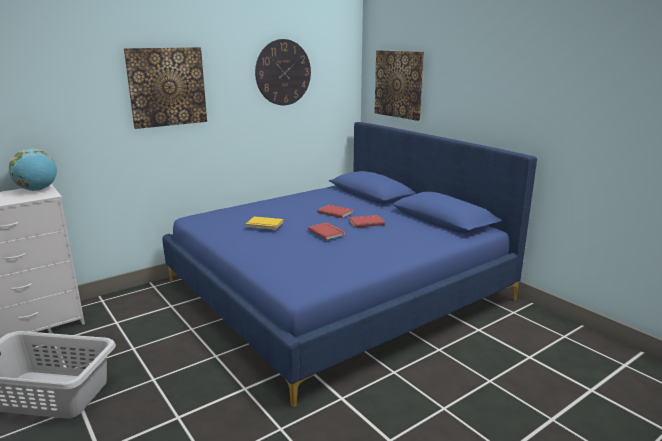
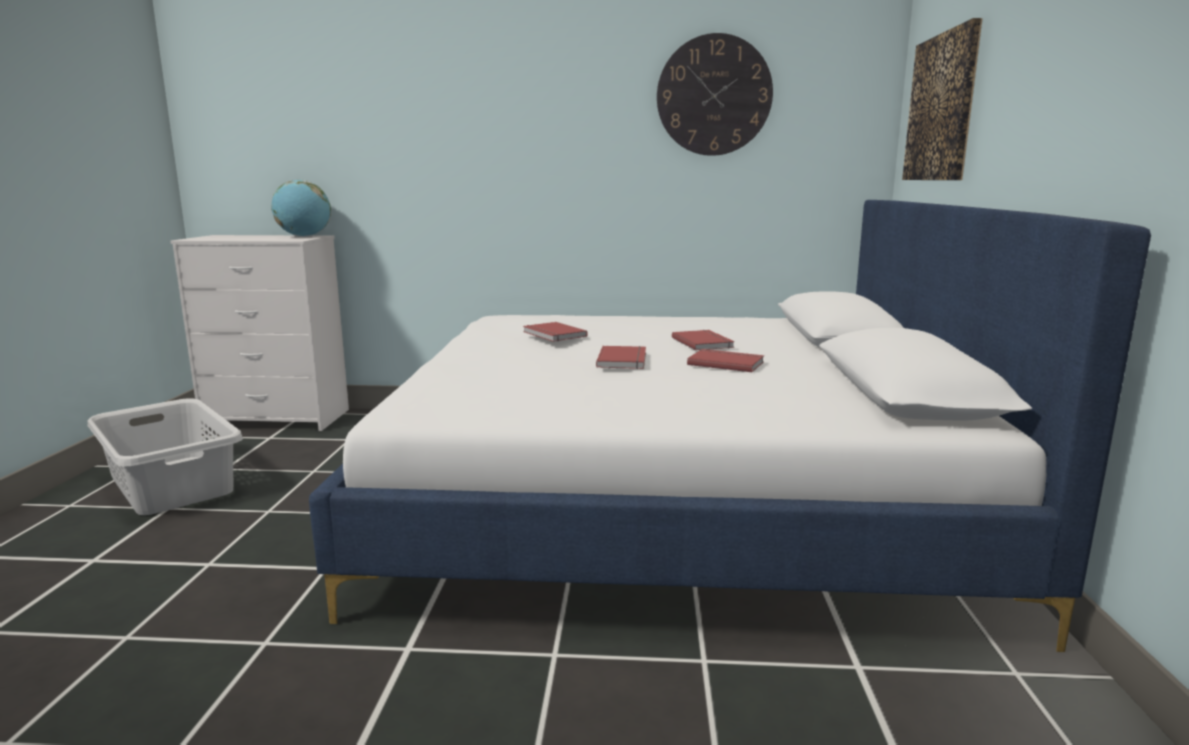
camera: 40 degrees right, 5 degrees down
(167, 87) = (502, 111): picture -> none
(264, 225) = (553, 334): yellow book -> red book
(337, 290) = (673, 494): blue bed -> white bed

